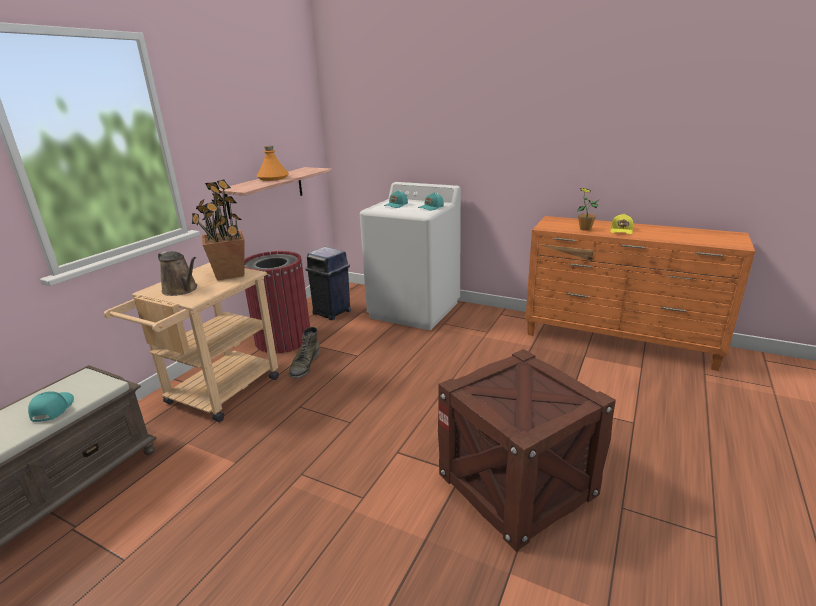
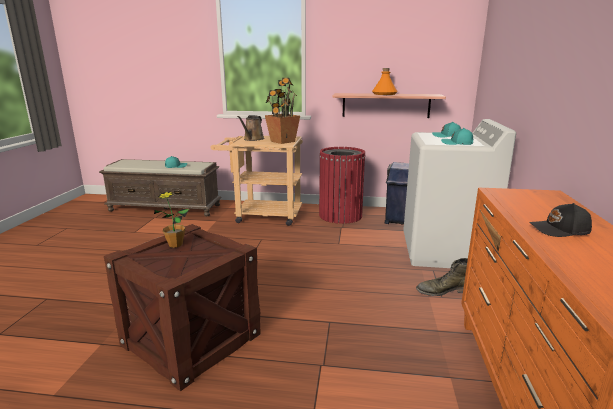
camera: 70 degrees right, 5 degrees down
(304, 365) = (311, 229): green boot -> green boot (444, 290)
(585, 229) = (528, 209): potted plant -> potted plant (175, 244)
(622, 231) = (560, 230): yellow cap -> black cap

